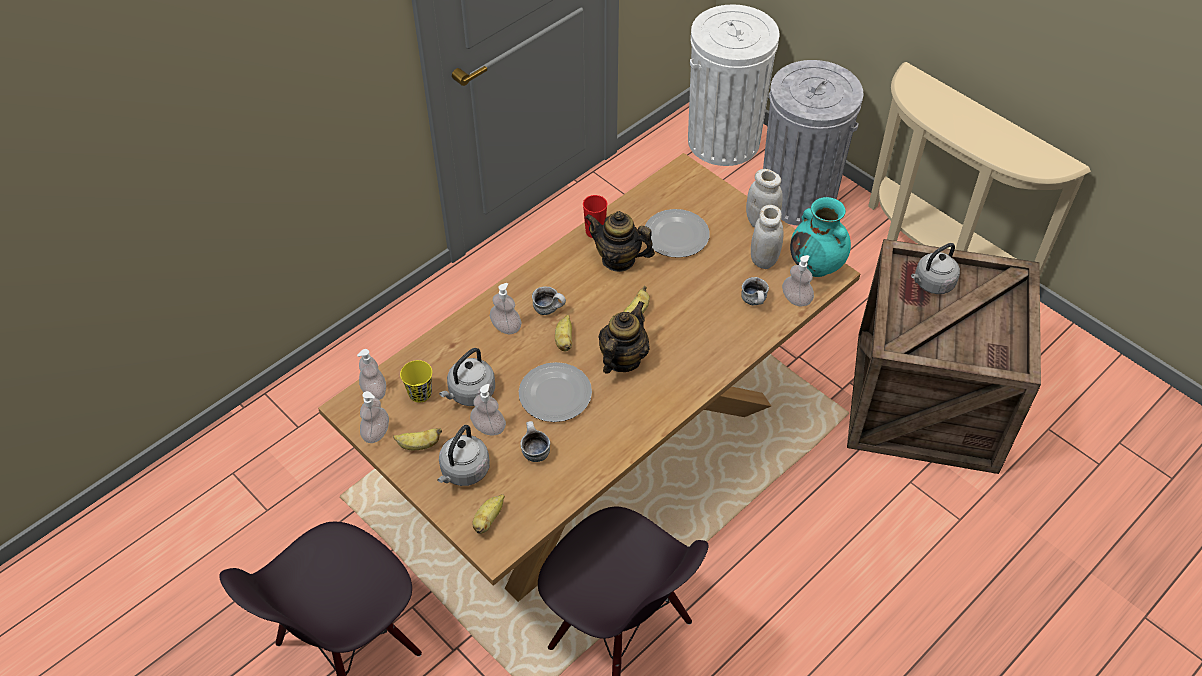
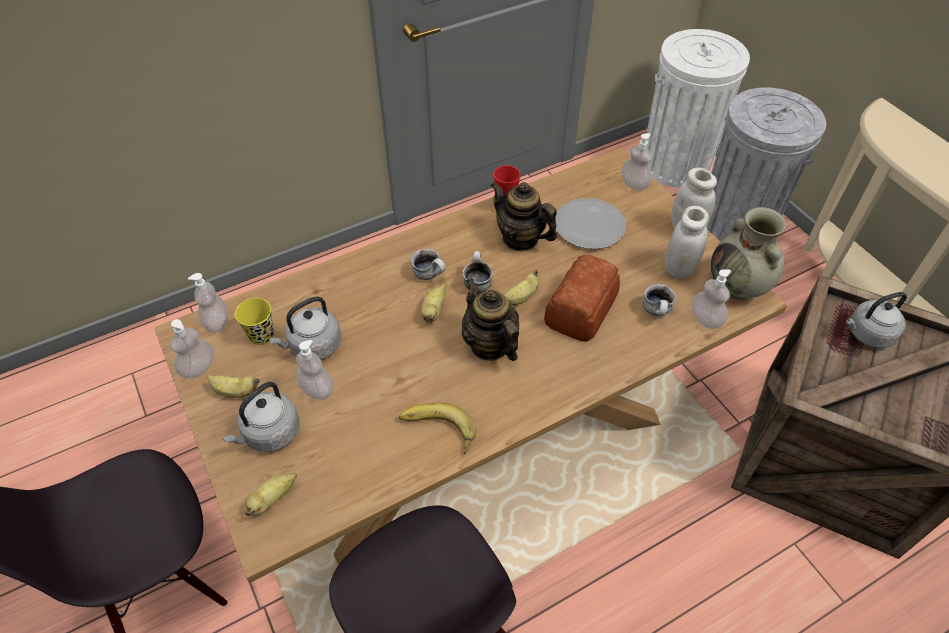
camera: 15 degrees right, 0 degrees up
(506, 327) = (378, 284): soap dispenser -> soap dispenser (634, 184)
(534, 451) = (355, 427): mug -> mug (476, 283)
(555, 393) = (403, 367): plate -> none
(603, 438) = (437, 431): none -> banana
(622, 359) = (489, 344): teapot -> teapot turned 75 degrees counterclockwise
(691, 311) = (582, 308): none -> bread
(816, 265) = (738, 287): turquoise vase -> beige vase

